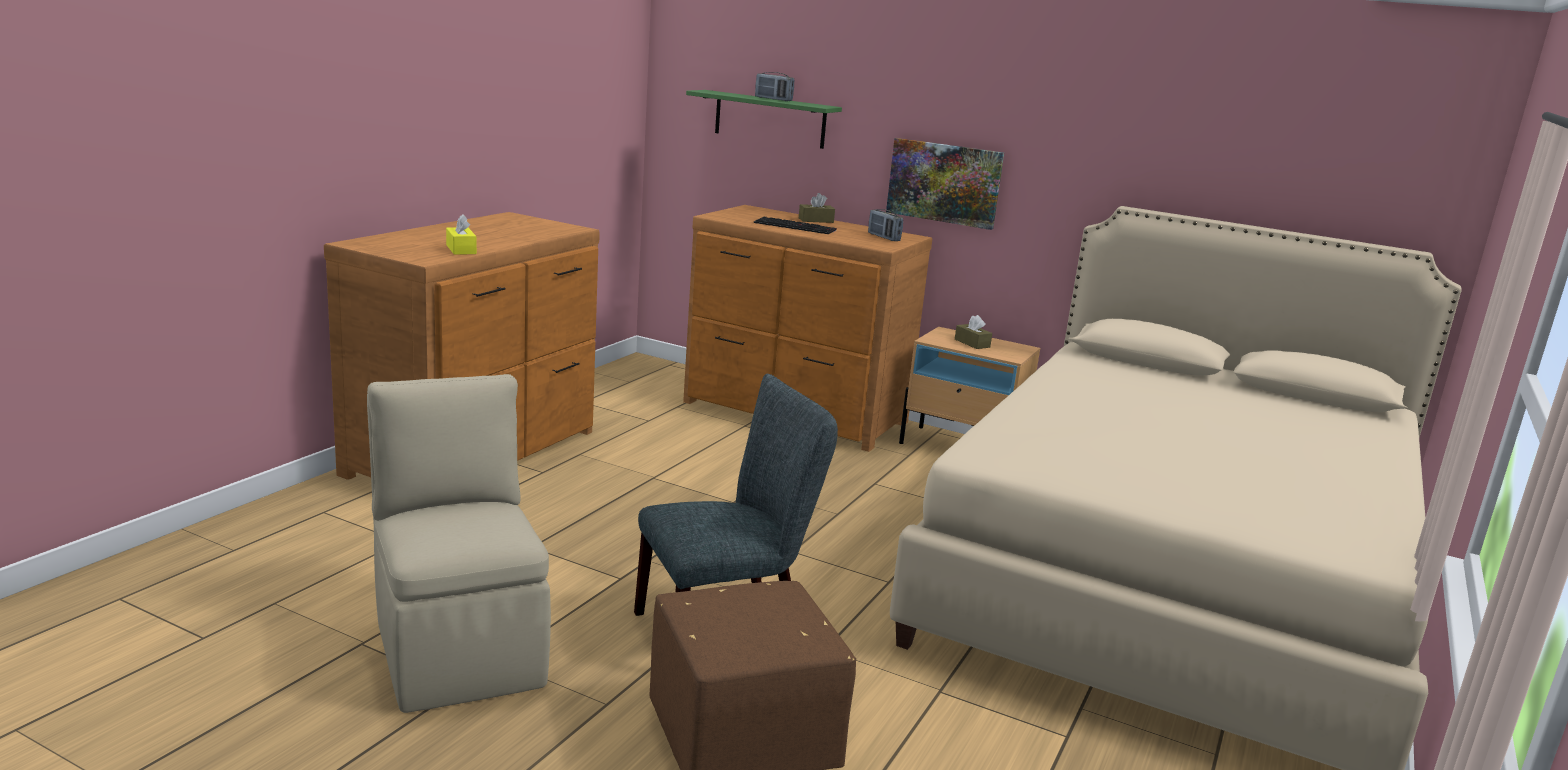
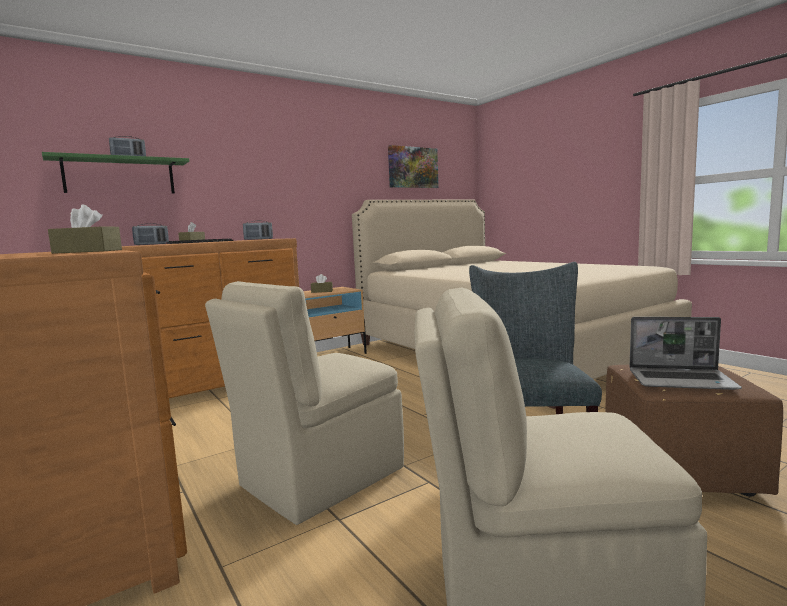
camera: 60 degrees left, 10 degrees down
(461, 249) = (87, 251): yellow tissue box -> brown tissue box
(596, 522) = (318, 478): none -> beige chair
(727, 615) = (682, 380): none -> laptop
(756, 215) = (151, 244): none -> radio
(944, 182) = (267, 204): picture -> picture (413, 167)

